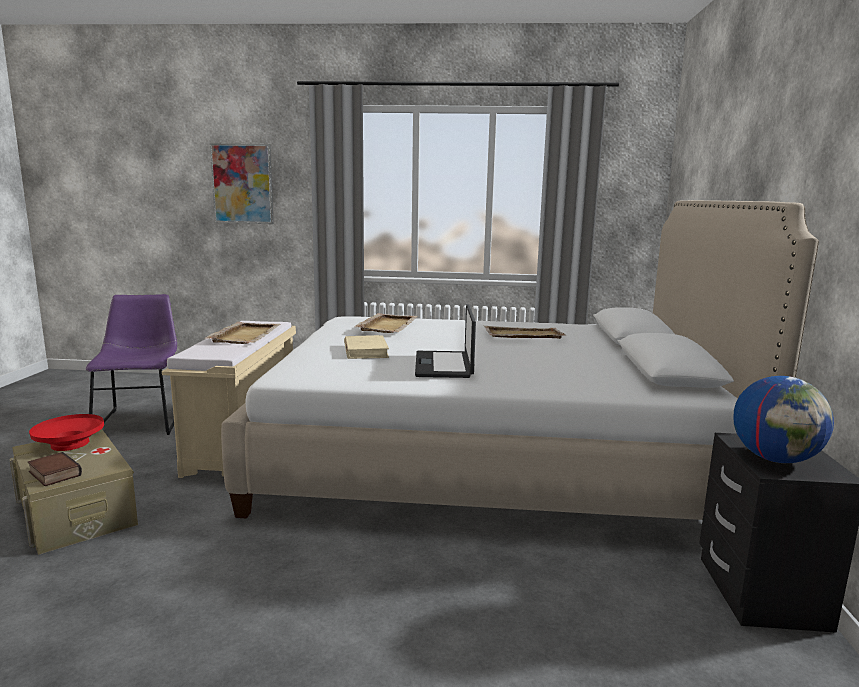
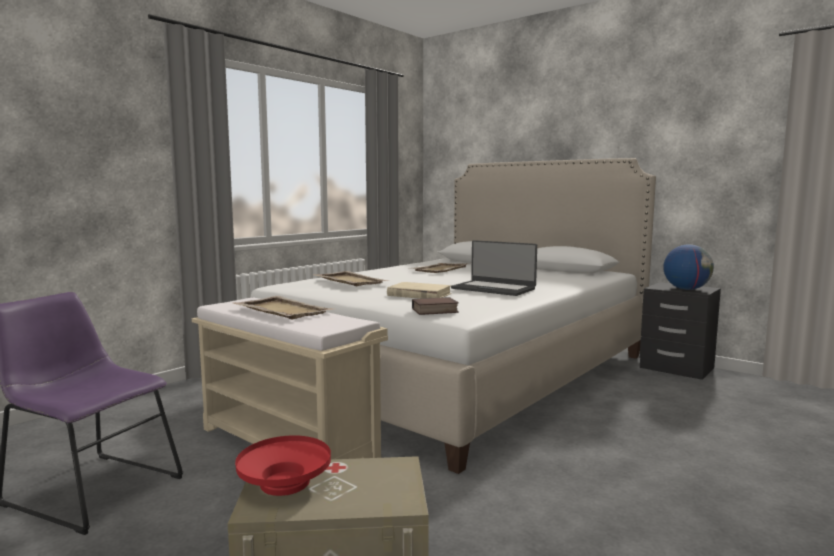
camera: 55 degrees left, 5 degrees down
(53, 474) = (381, 497): book -> book (434, 311)
(242, 184) = (60, 136): picture -> none

